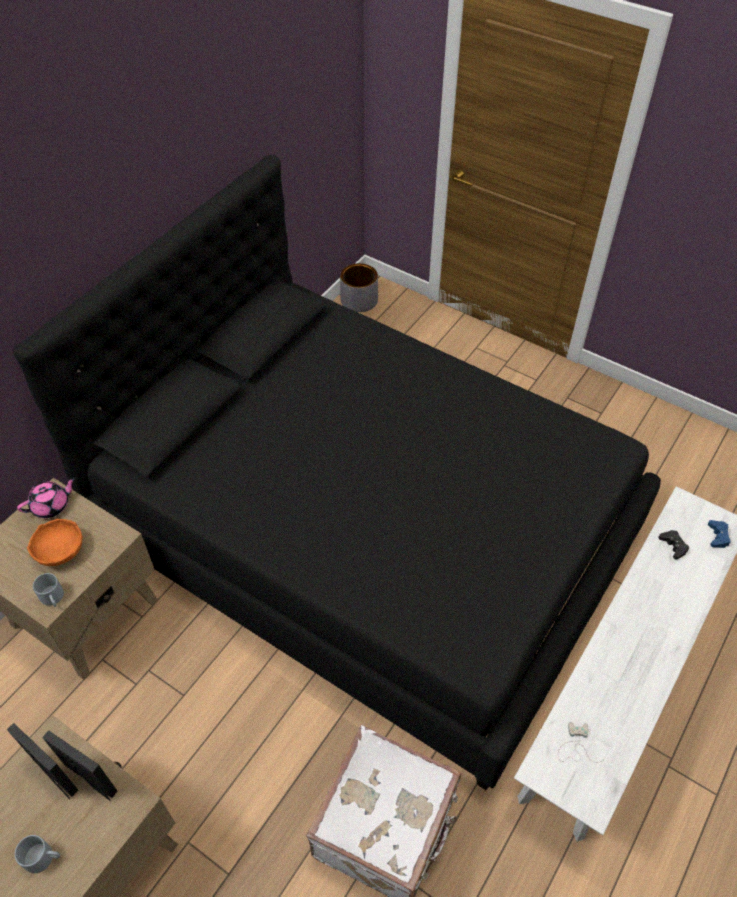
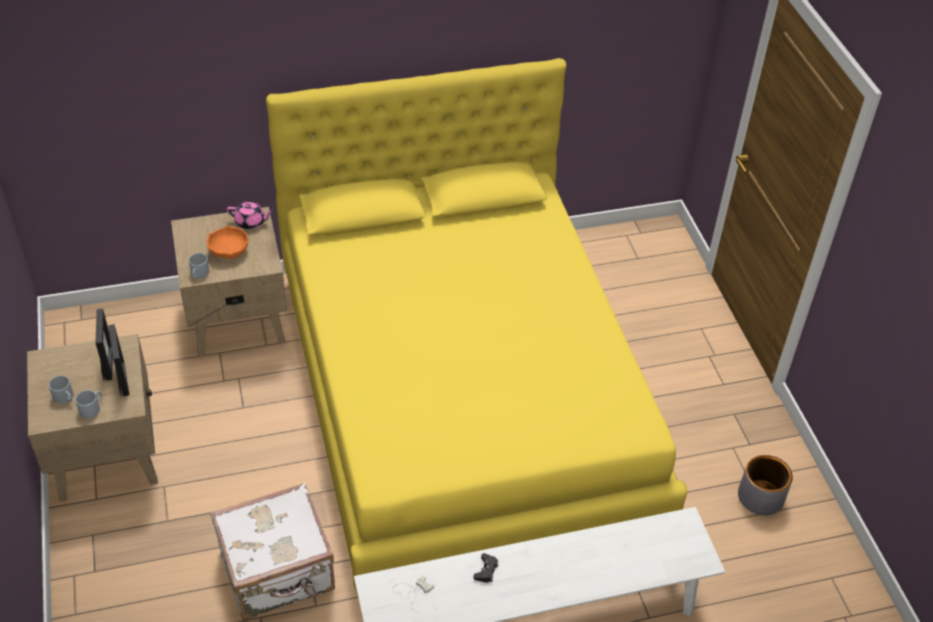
camera: 40 degrees right, 5 degrees down
(89, 842) = (92, 408): none -> grey mug
(359, 301) = (644, 235): grey planter -> grey planter (760, 497)
(367, 533) = (462, 398): black bed -> yellow bed
(673, 546) = (638, 540): black game controller -> black game controller (486, 570)
(718, 536) = (683, 560): blue game controller -> none

